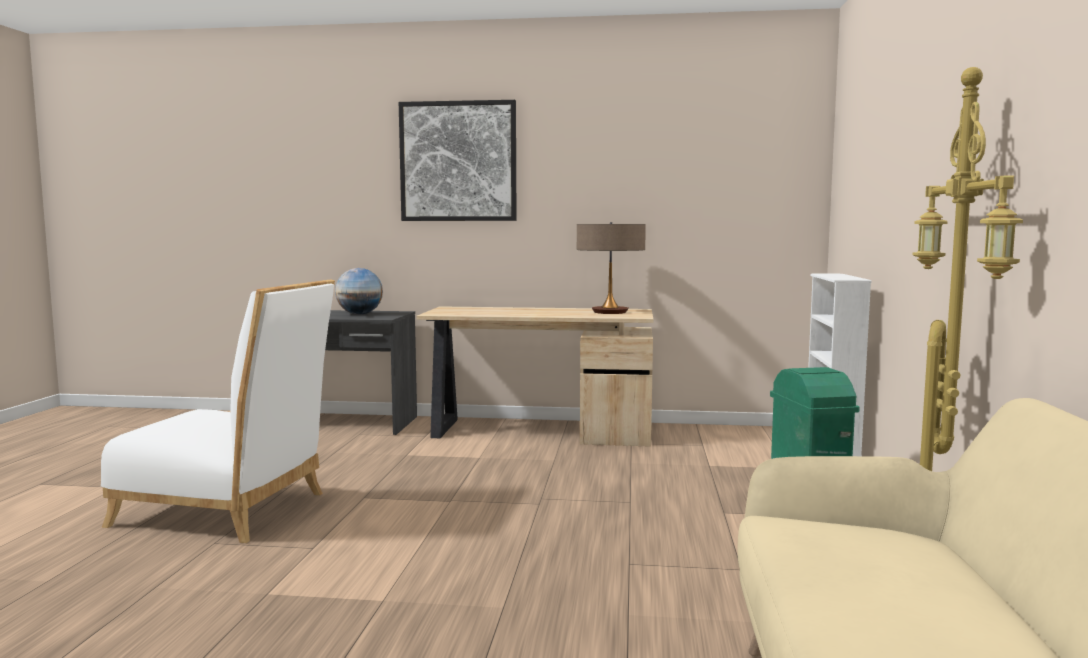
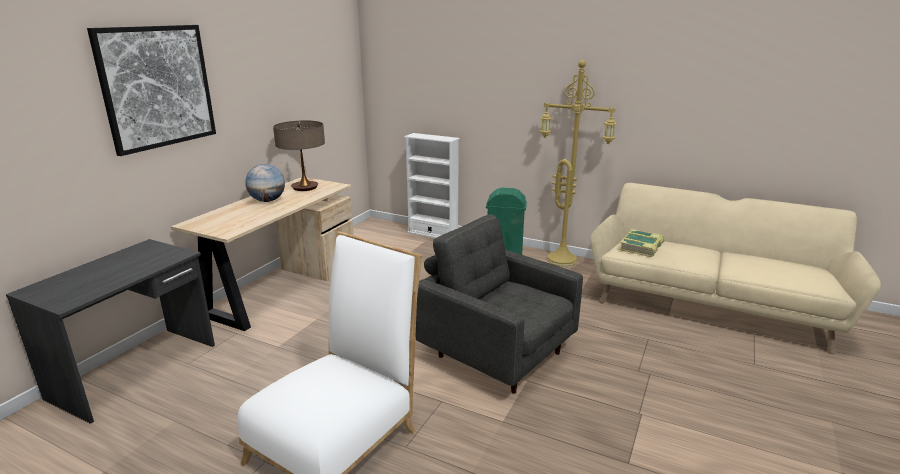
camera: 70 degrees left, 15 degrees up
(360, 314) = (134, 261): globe -> globe (267, 200)
(456, 567) = (497, 353): none -> grey armchair
(849, 543) = (642, 247): none -> book

